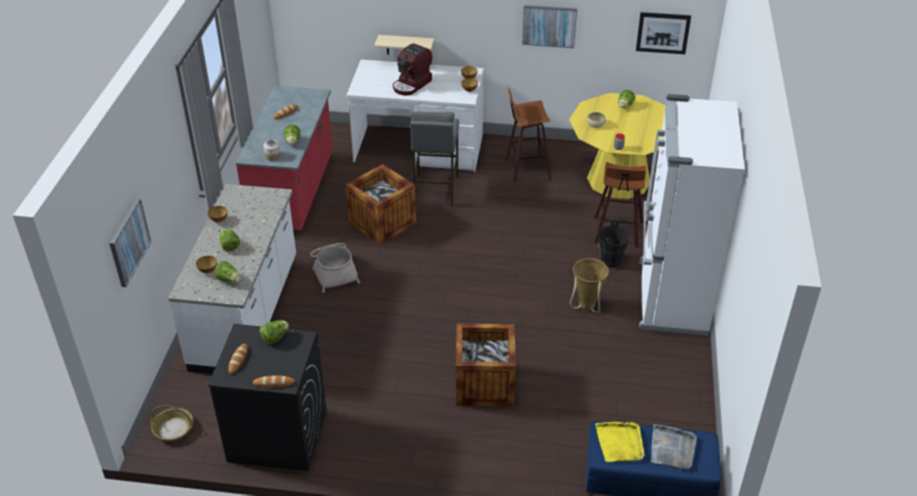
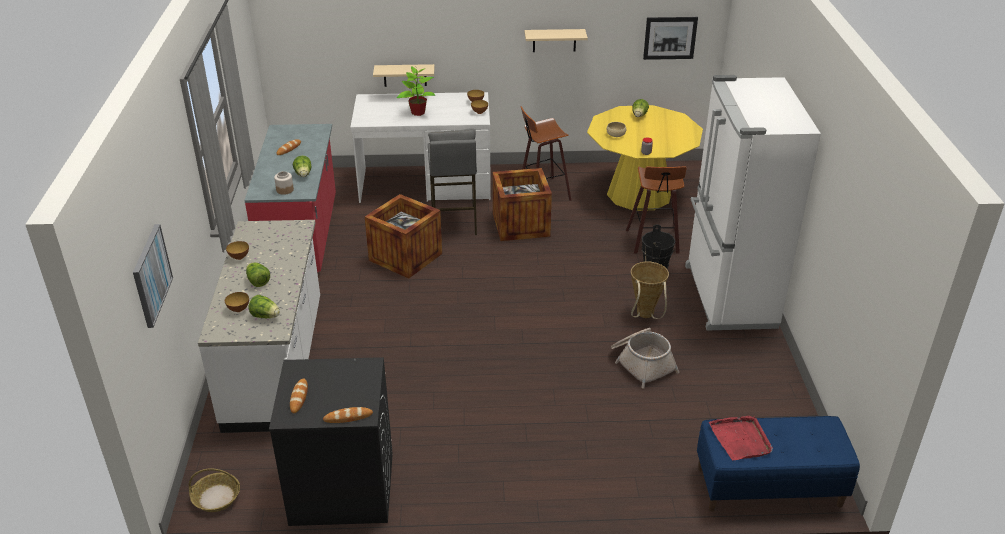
camera: 10 degrees left, 5 degrees down
(275, 338) = (336, 369): lettuce -> none
(334, 271) = (365, 310): basket -> basket (641, 363)
(412, 85) = (417, 112): coffee machine -> potted plant
(484, 384) = (561, 404): crate -> crate (521, 225)
(549, 26) = (554, 40): picture -> beige shelf
(620, 443) = (741, 439): yellow tray -> red tray
(672, 449) = (798, 438): grey tray -> none

